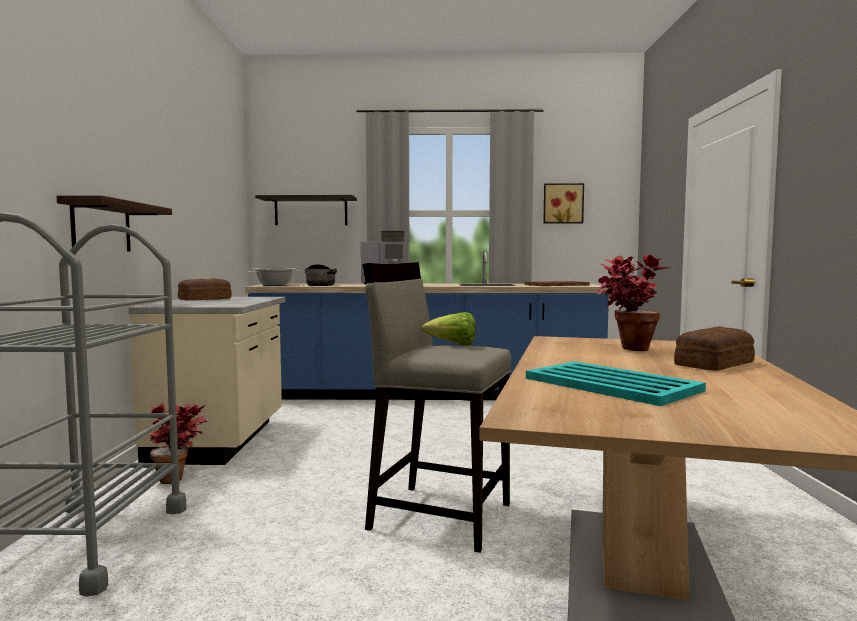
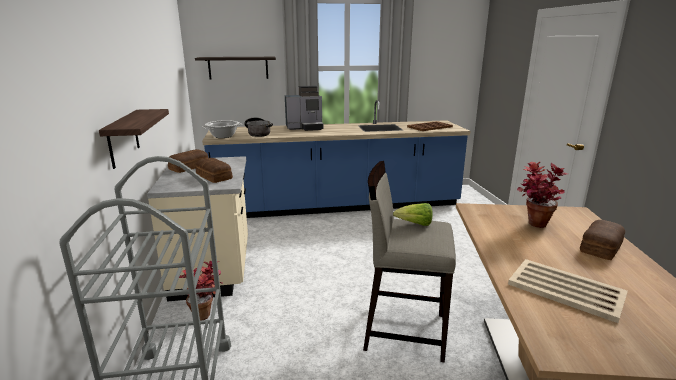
camera: 10 degrees left, 15 degrees up
(223, 302) = (213, 177): none -> bread
(563, 203) = (430, 60): picture -> none
(612, 385) = (567, 290): turquoise tray -> beige tray

